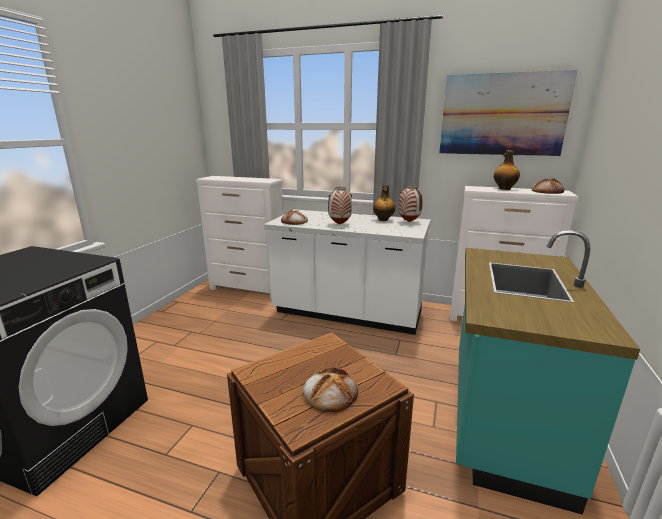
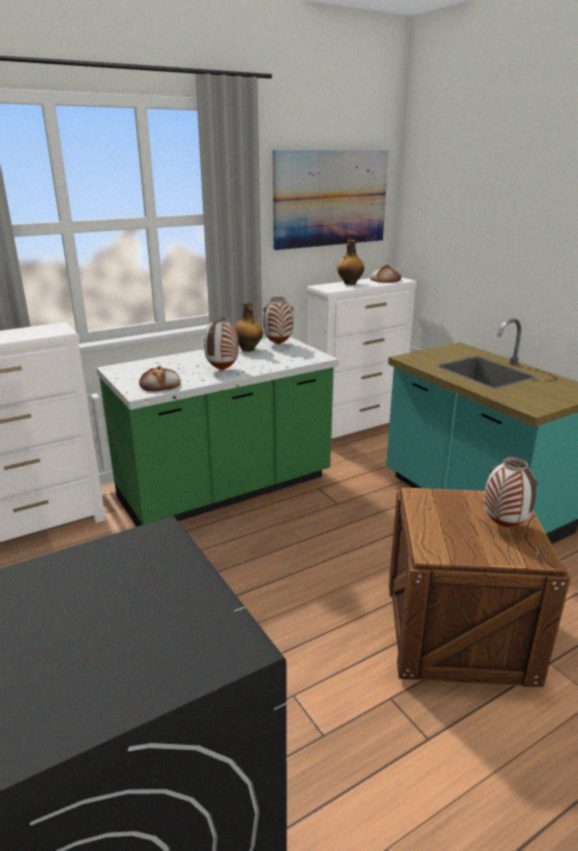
camera: 50 degrees left, 5 degrees up
(330, 393) = (503, 526): bread -> vase
(347, 313) = (226, 490): white counter -> green counter

